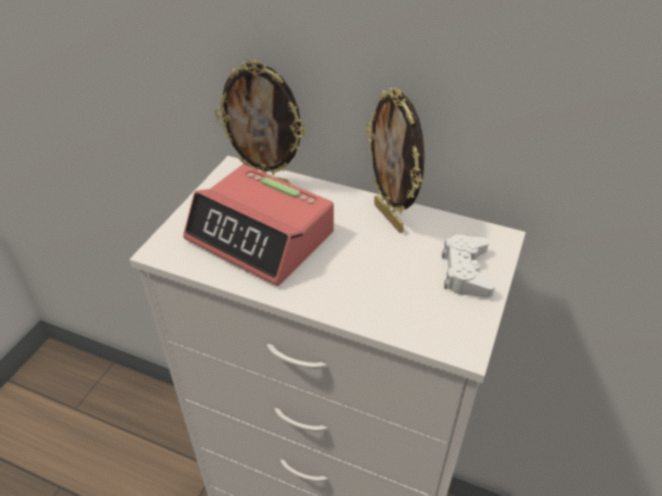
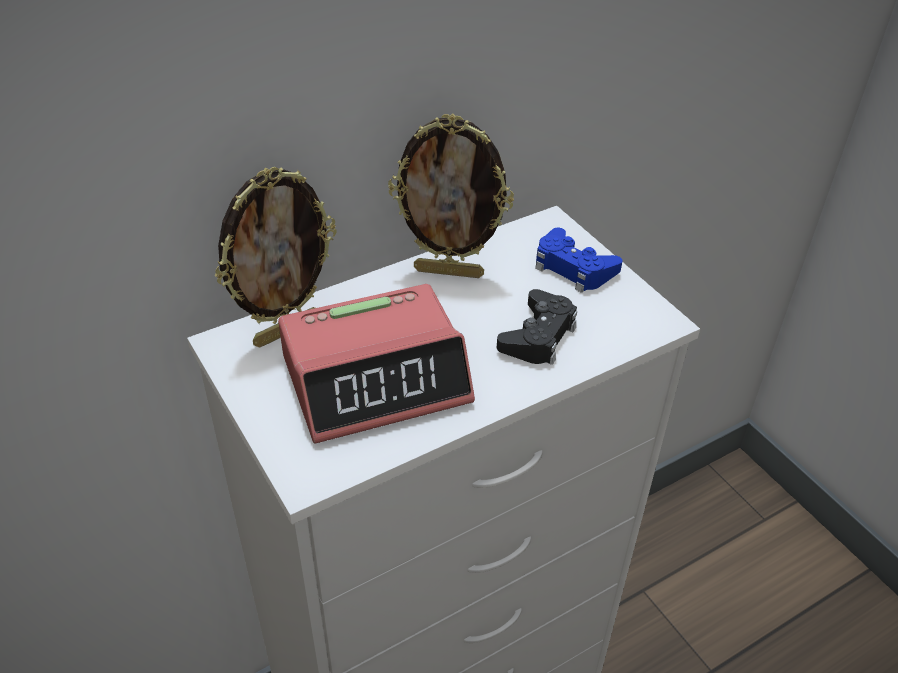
camera: 55 degrees left, 0 degrees up
(374, 288) = (538, 336): none -> black game controller
(466, 272) = (573, 268): white game controller -> blue game controller

